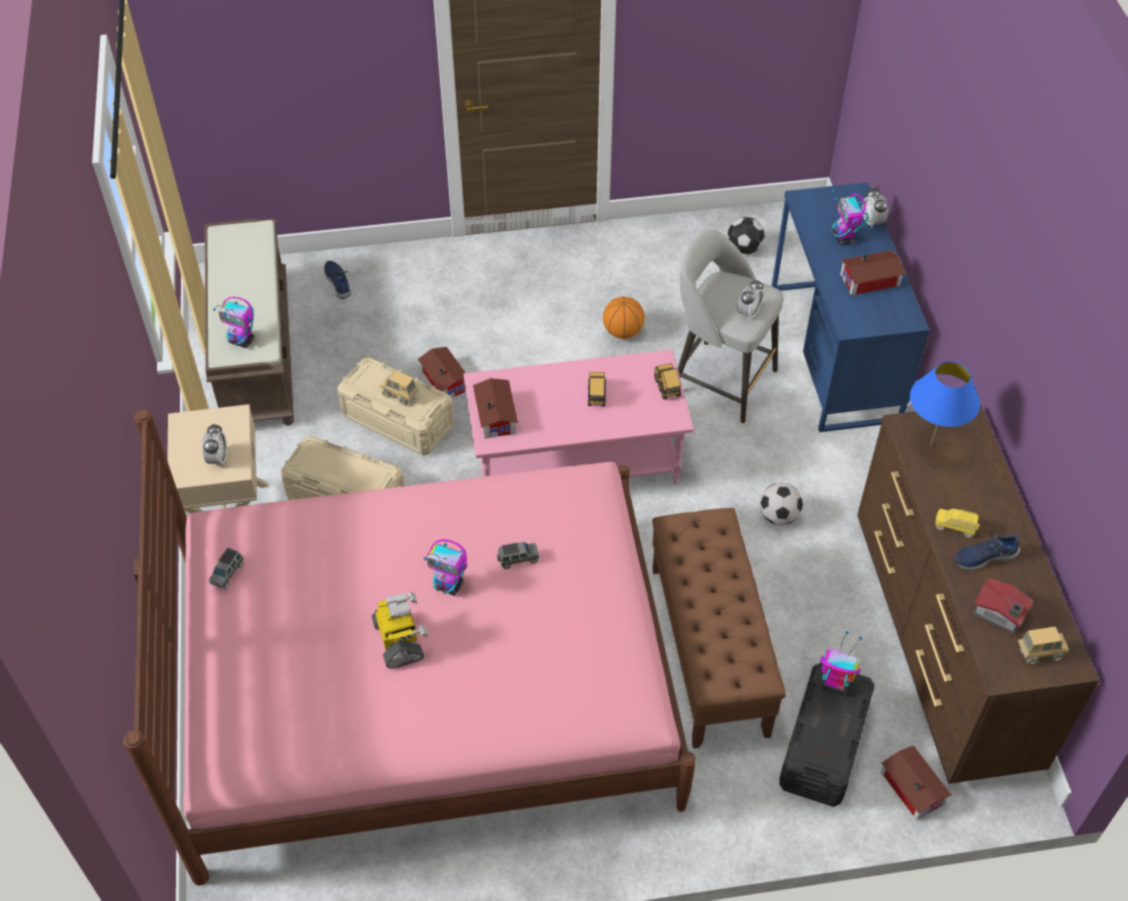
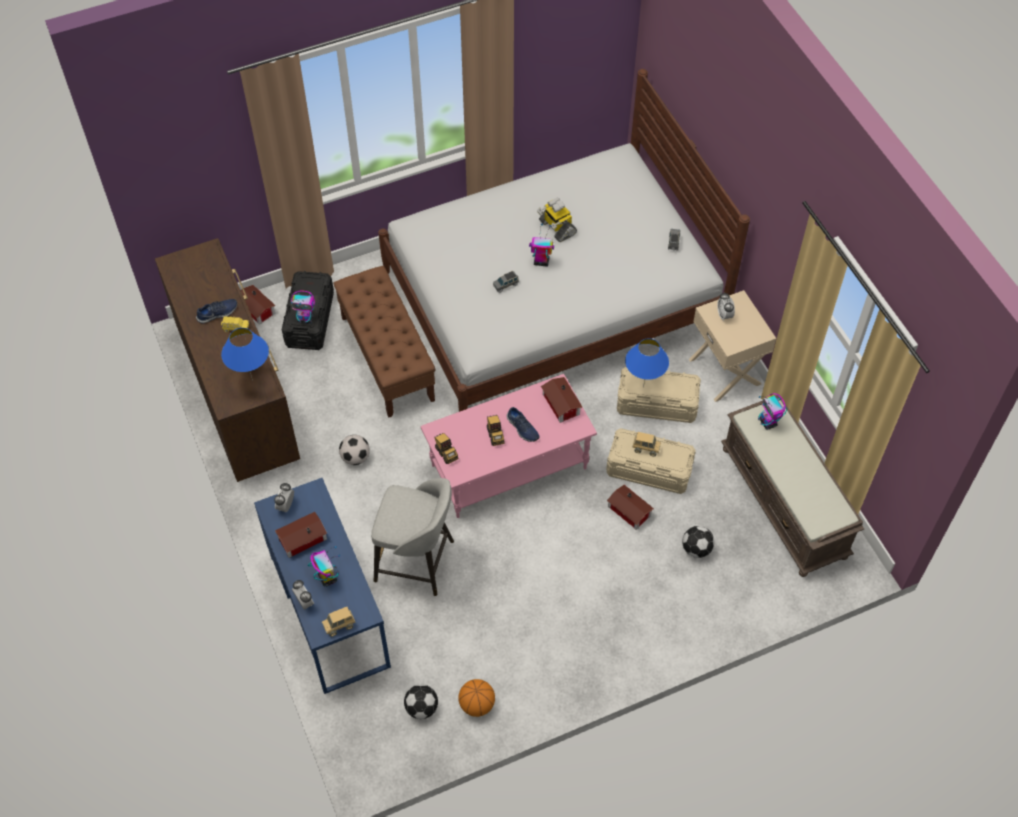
camera: 165 degrees right, 5 degrees up
(242, 341) = (768, 423): toy robot -> toy robot turned 120 degrees counterclockwise
(338, 282) = (755, 583): blue shoe -> blue shoe (522, 428)
(364, 471) = (643, 387): none -> blue table lamp
(386, 326) = (696, 549): none -> football
(428, 687) = (551, 301): pink bed -> white bed
(623, 332) = (505, 589): basketball -> basketball (477, 704)
(748, 312) = (395, 505): alarm clock -> alarm clock (286, 506)
(999, 615) = (210, 281): toy house -> none
(1039, 653) = (187, 265): toy truck -> toy truck (339, 626)

